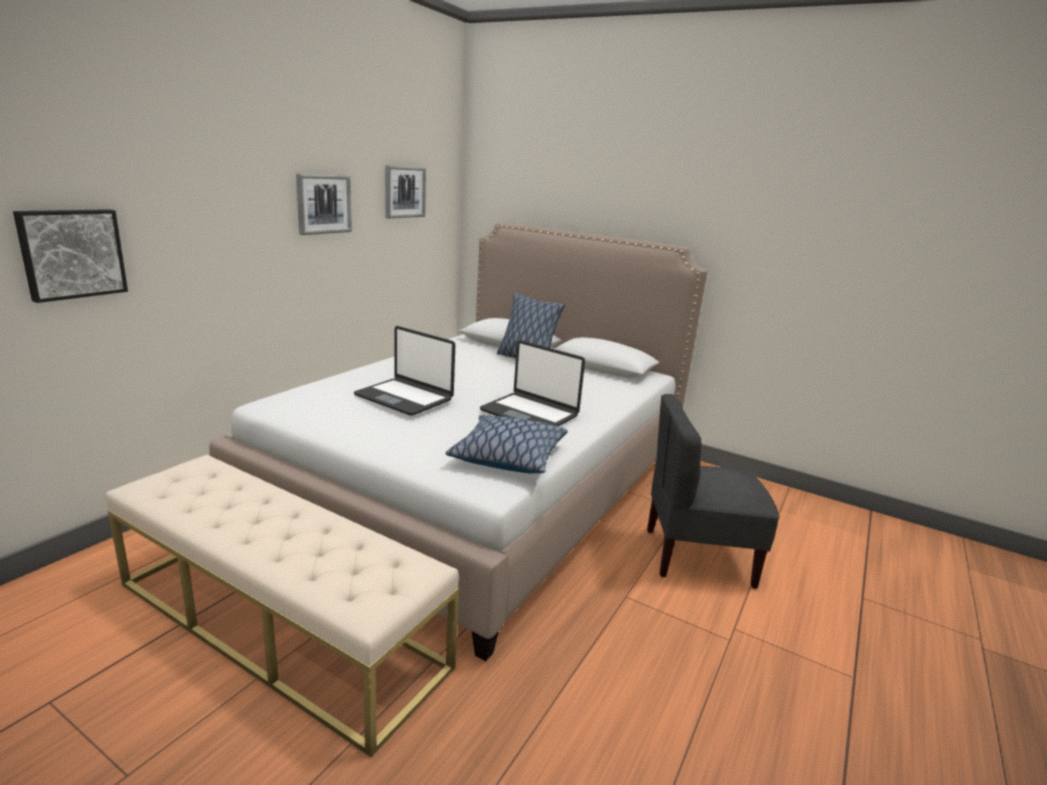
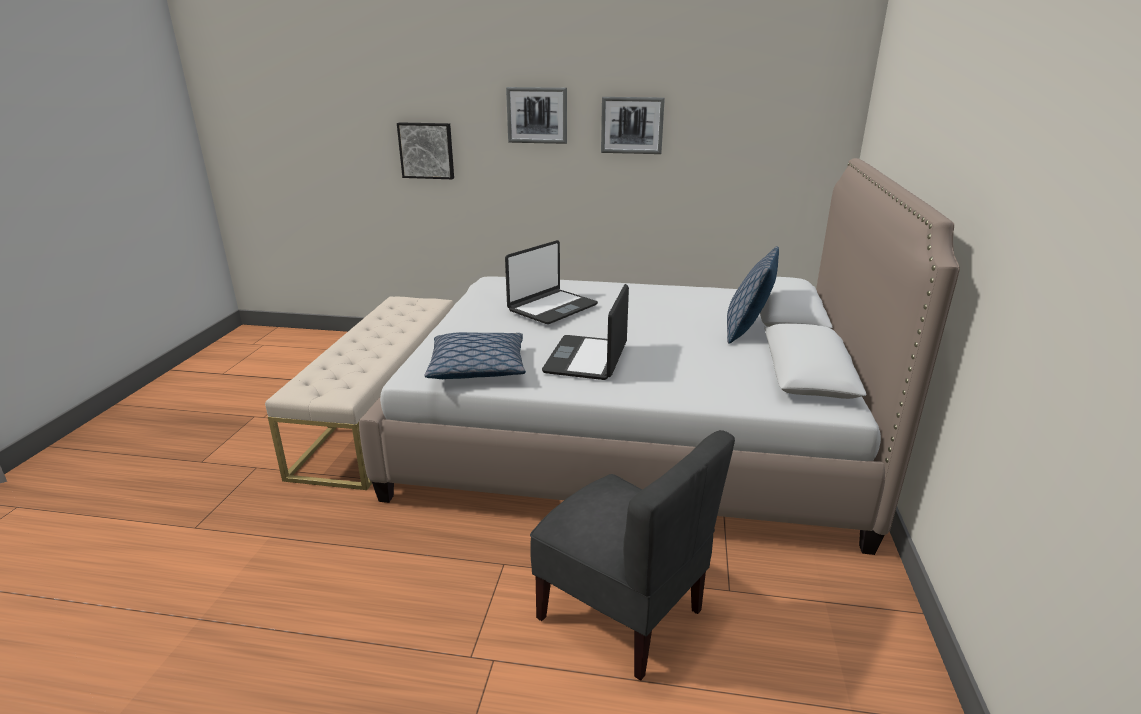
camera: 70 degrees right, 5 degrees up
(404, 192) = (750, 115): picture -> picture (537, 115)
(404, 397) = (552, 307): laptop -> laptop turned 150 degrees counterclockwise
(697, 556) = (622, 613): grey chair -> grey chair turned 150 degrees clockwise

